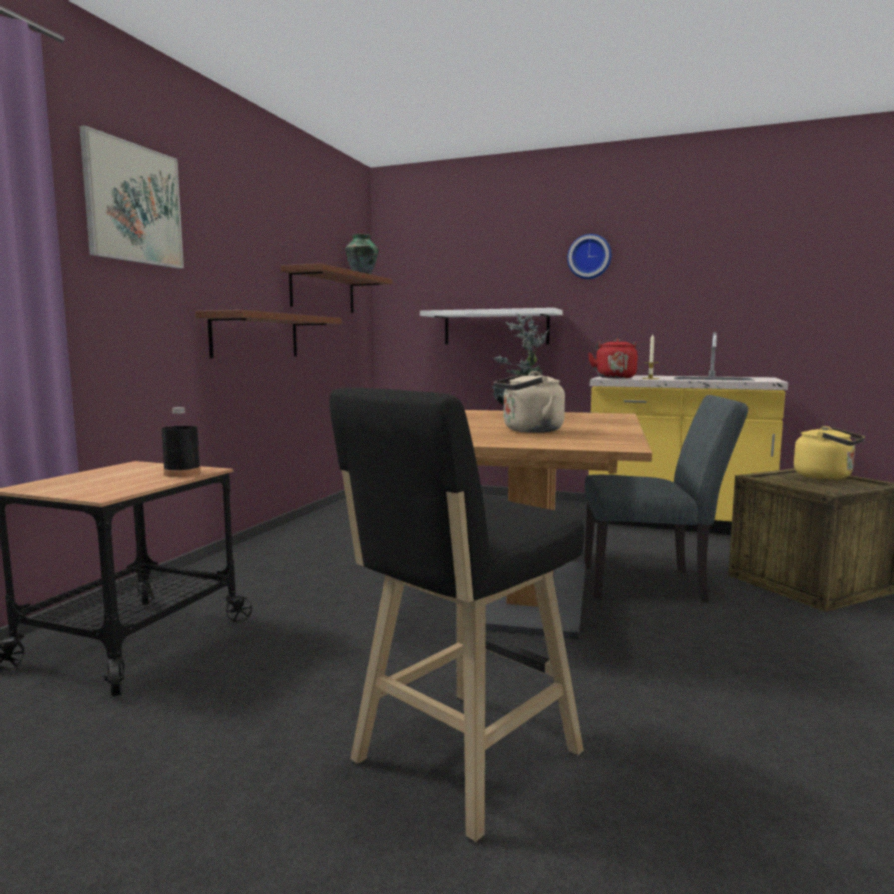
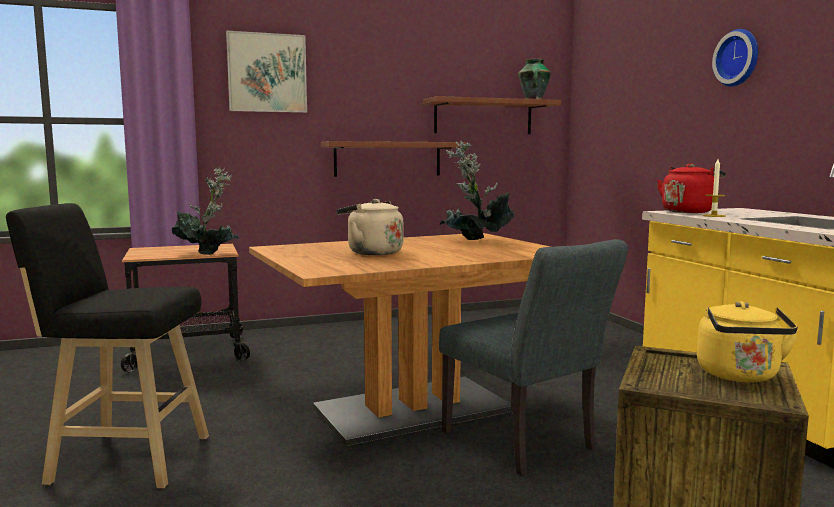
camera: 50 degrees right, 0 degrees up
(182, 473) = (208, 253): black bottle -> potted plant
(496, 328) = (652, 147): white shelf -> none

